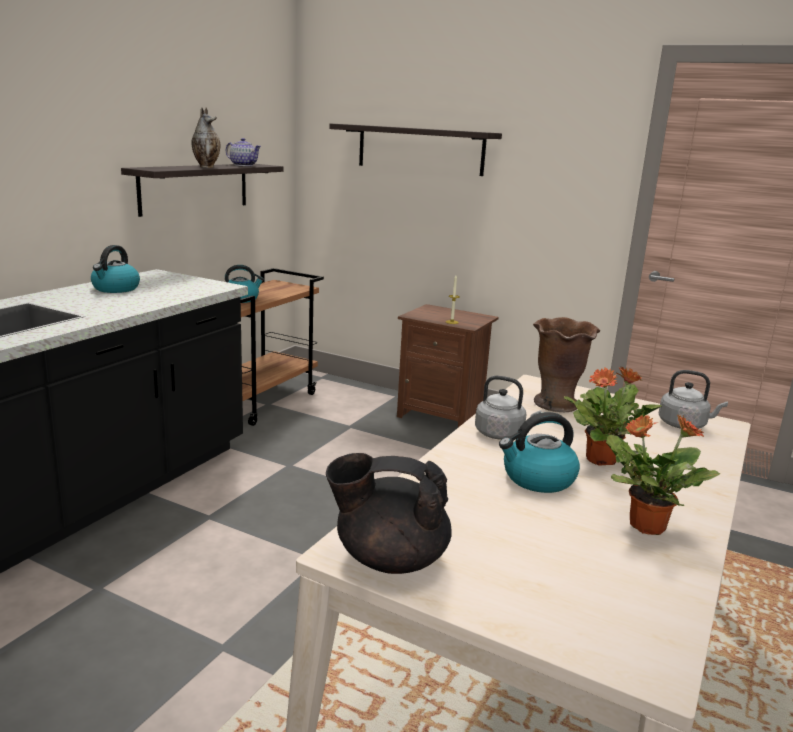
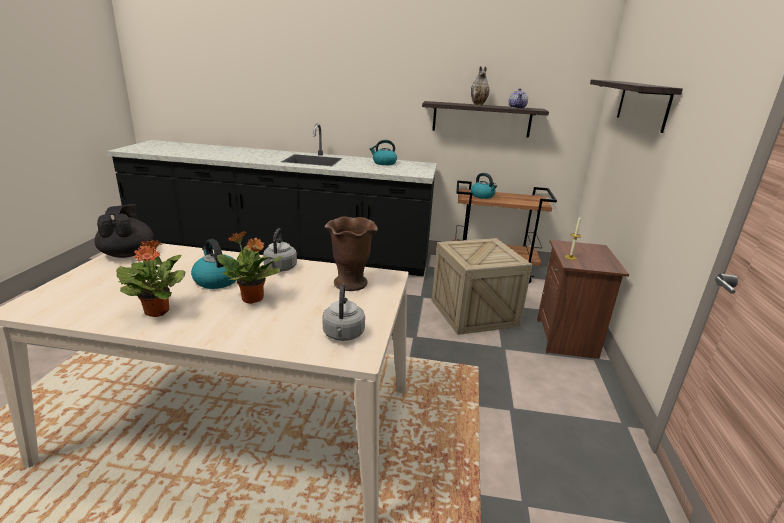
camera: 70 degrees right, 5 degrees up
(359, 445) = (474, 313): none -> crate

